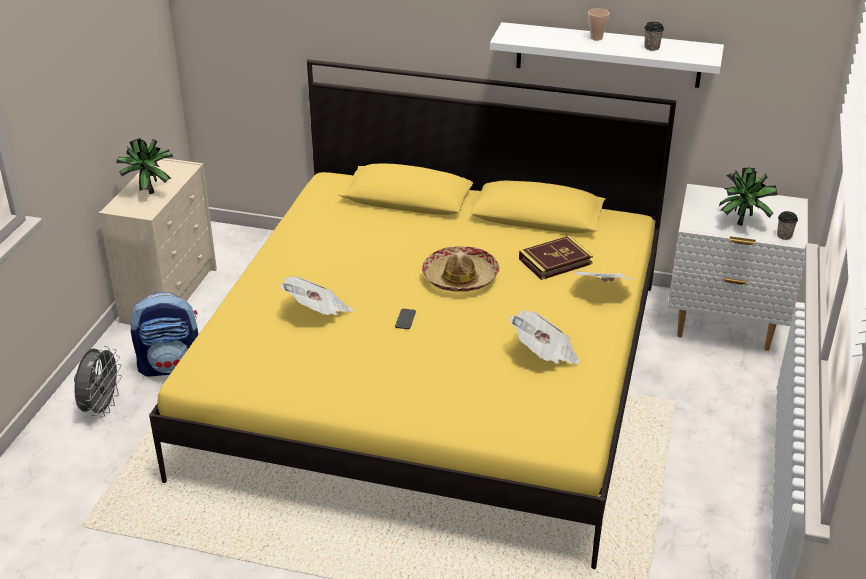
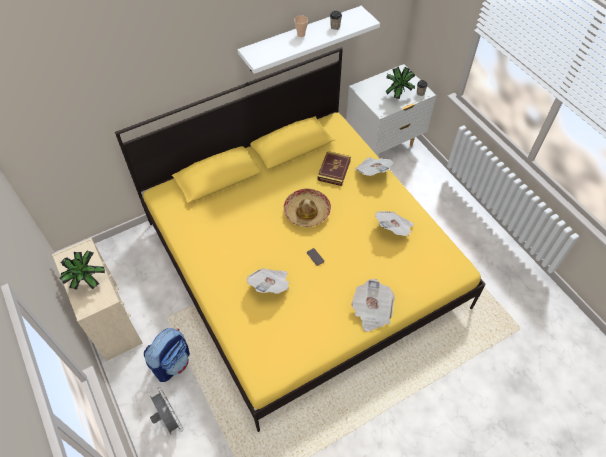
camera: 45 degrees left, 20 degrees up
(392, 405) = (371, 311): none -> newspaper

